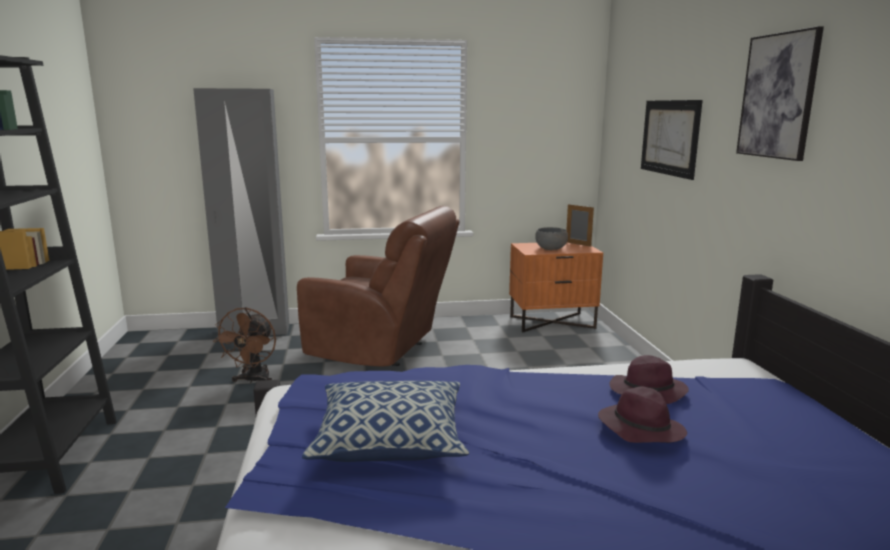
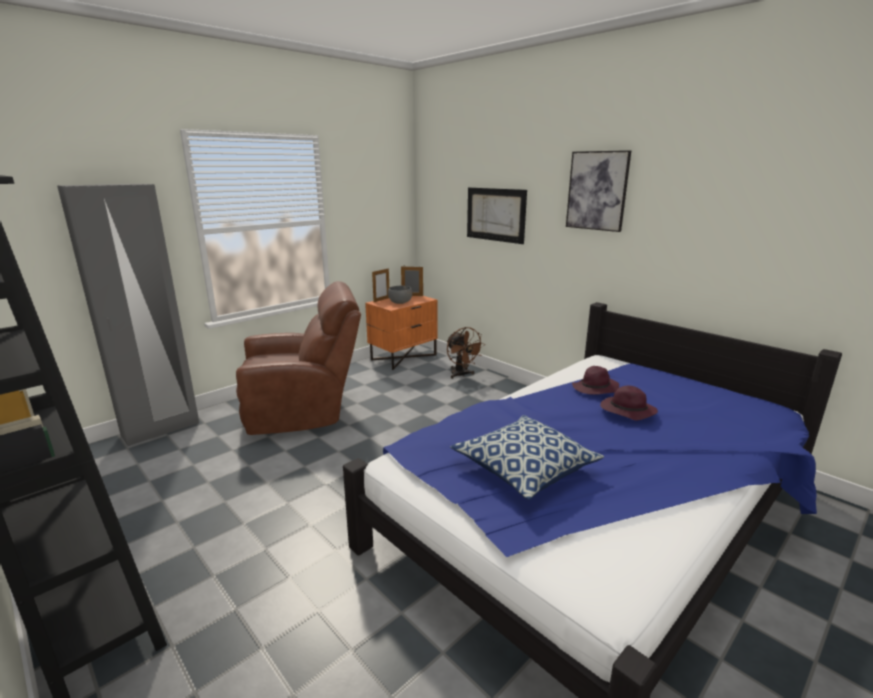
camera: 35 degrees left, 5 degrees up
(253, 380) = (223, 473): brown fan -> brown fan (461, 375)
(533, 243) = (381, 300): none -> picture frame

